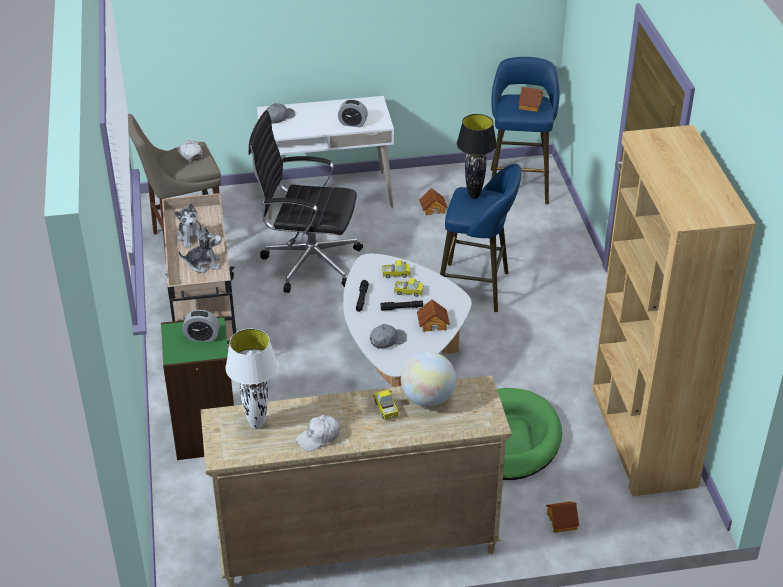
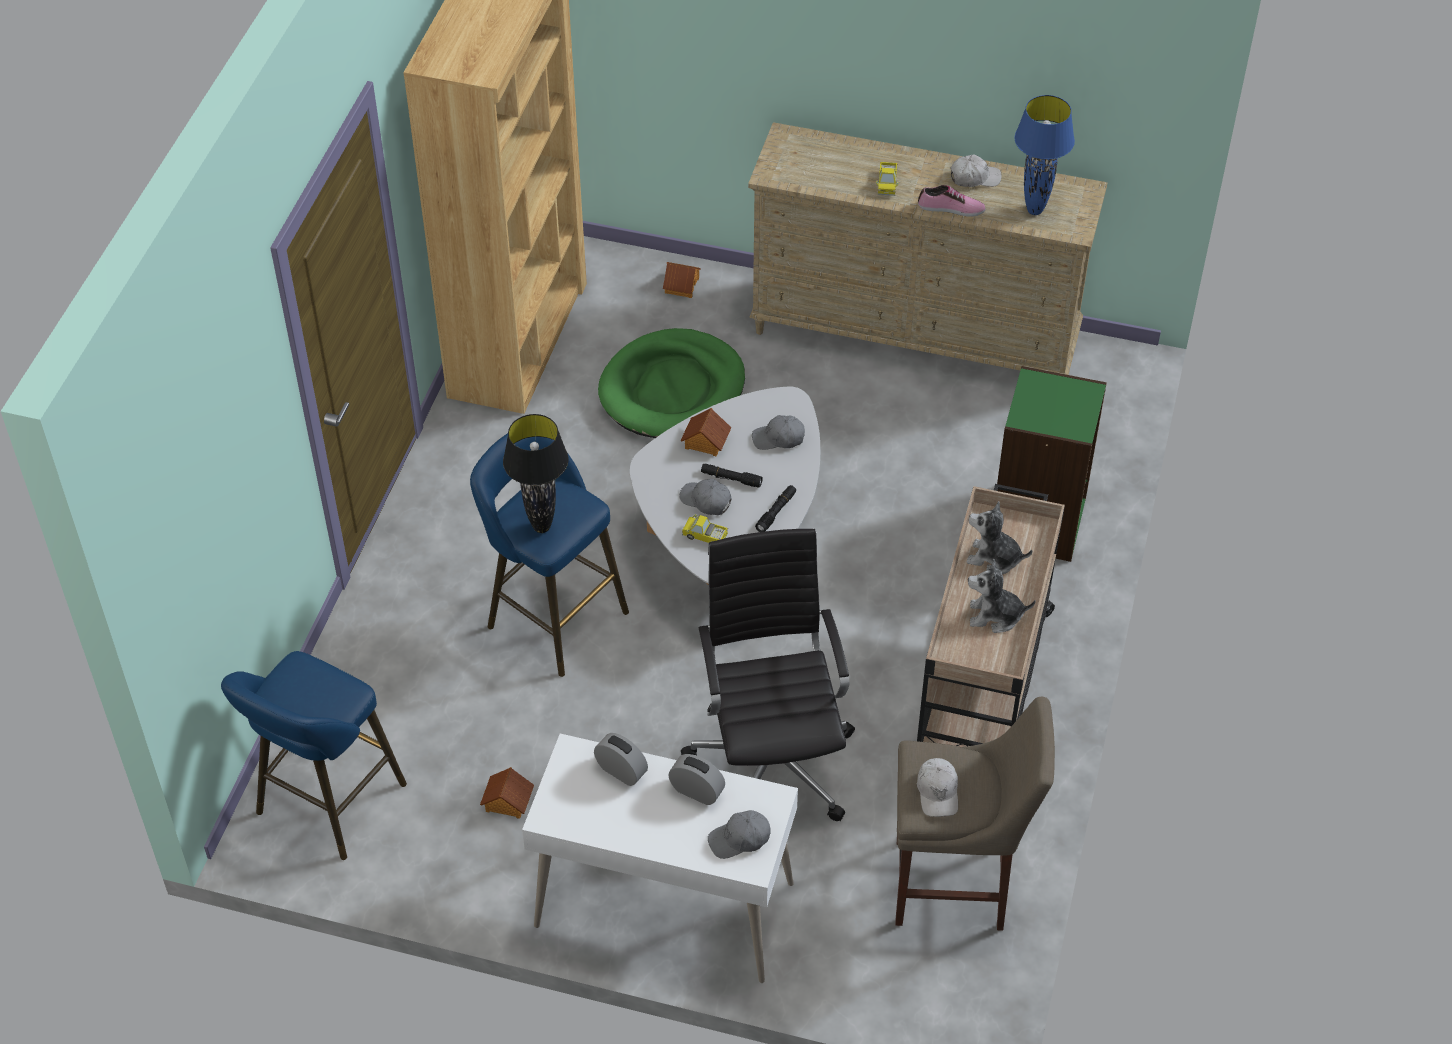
camera: 155 degrees left, 10 degrees up
(191, 237) = (995, 616): plush toy -> plush toy turned 90 degrees counterclockwise
(202, 337) = (1044, 405): alarm clock -> alarm clock (697, 791)
(256, 425) = (1035, 210): white table lamp -> blue table lamp
(308, 262) = (772, 760): black office chair -> black office chair turned 135 degrees counterclockwise
(324, 405) = (951, 208): none -> shoe
(408, 292) = (706, 501): toy truck -> grey cap
(427, 398) = (835, 180): globe -> none
(530, 105) = (299, 690): toy house -> none

